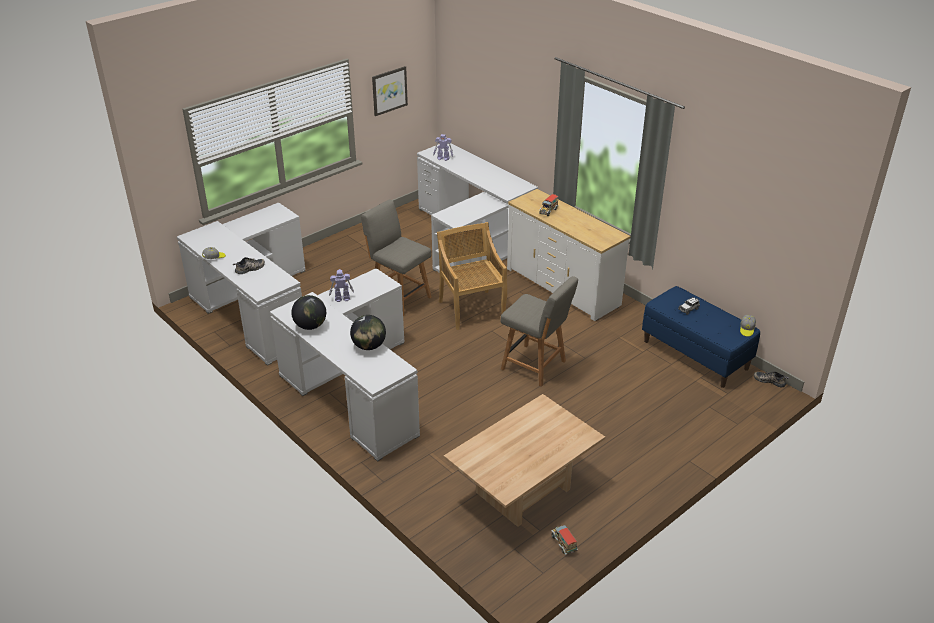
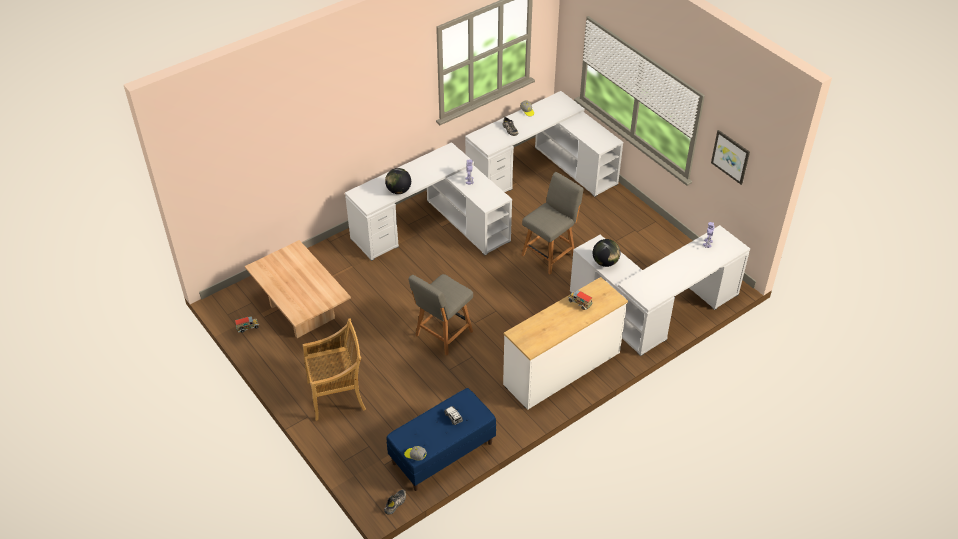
camera: 95 degrees right, 10 degrees up
(310, 326) = (429, 162): globe -> globe (605, 262)
(471, 309) = (529, 299): beige chair -> beige chair (337, 395)

